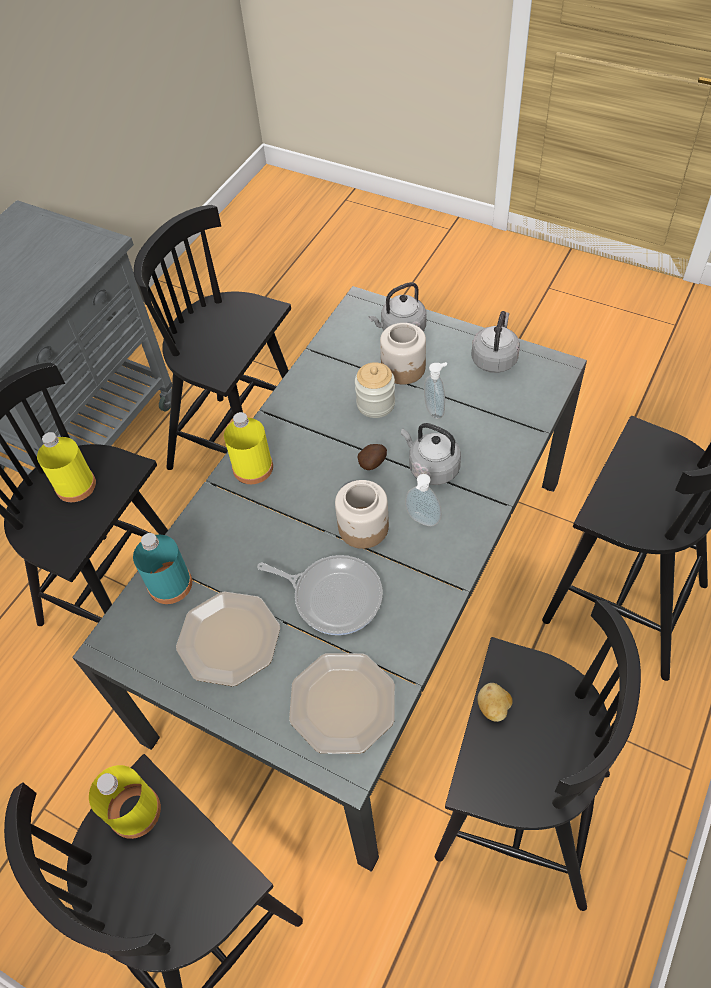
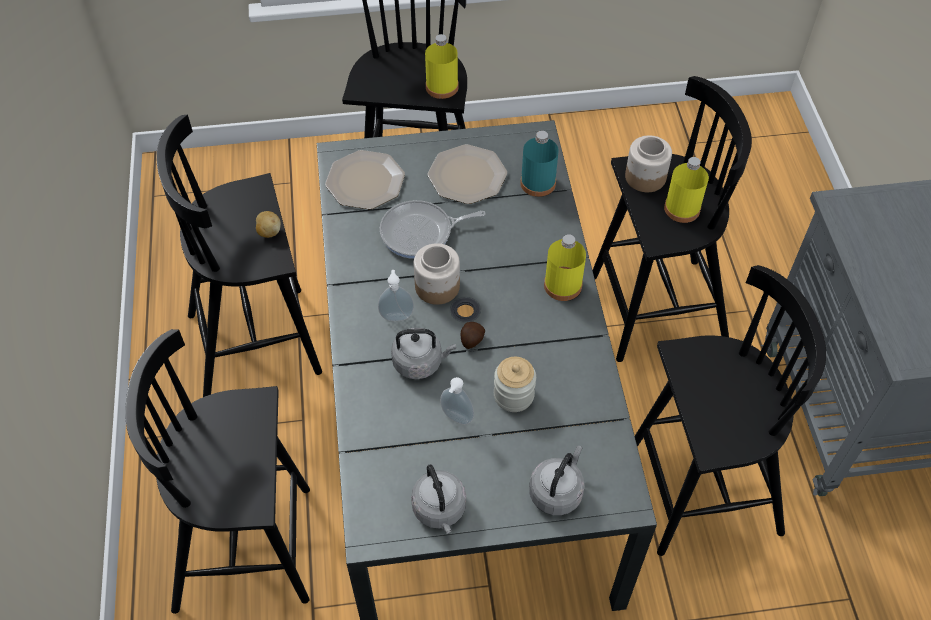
camera: 140 degrees right, 0 degrees up
(403, 368) = (518, 447): jar -> jar (644, 177)

